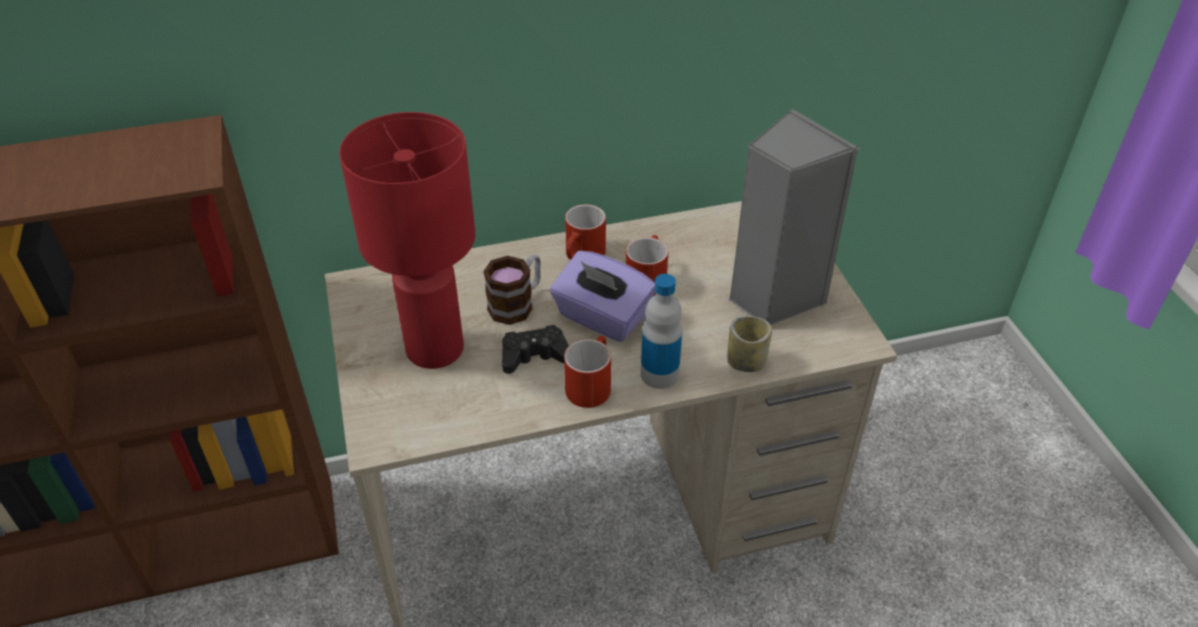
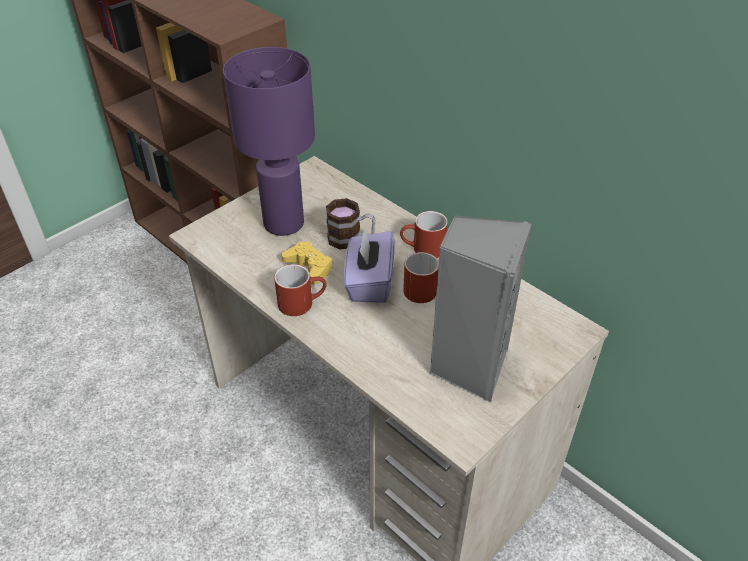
camera: 60 degrees right, 0 degrees up
(433, 349) = (283, 223): red table lamp -> purple table lamp
(534, 356) = (309, 267): black game controller -> yellow game controller
(659, 374) = (335, 333): bottle -> none
(746, 362) = (383, 375): cup -> none

